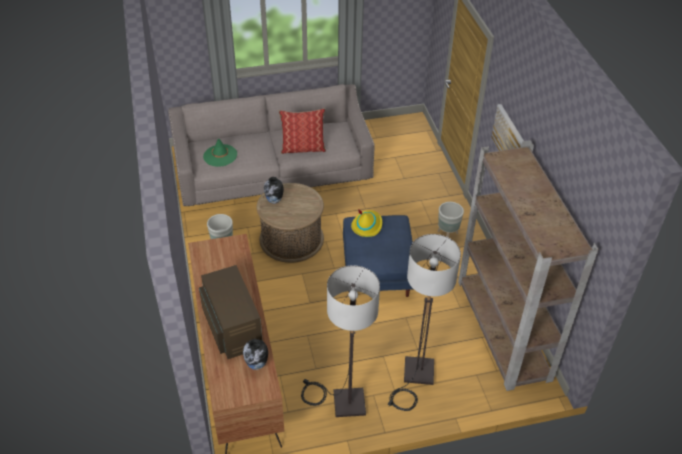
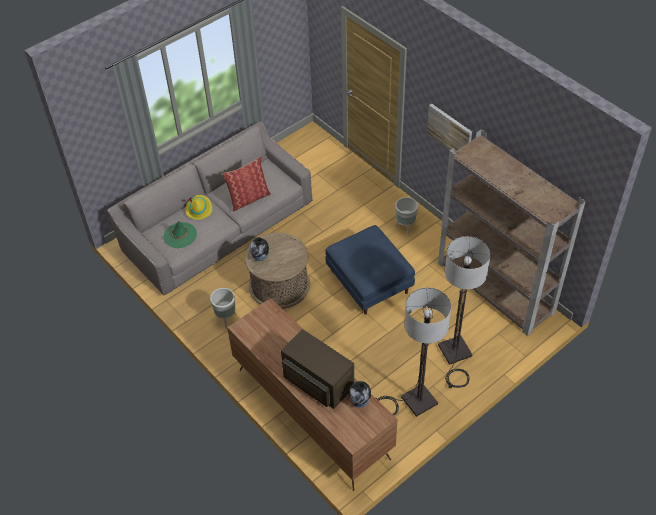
camera: 25 degrees left, 5 degrees up
(367, 225) = (351, 247): yellow hat -> yellow hat (199, 209)

